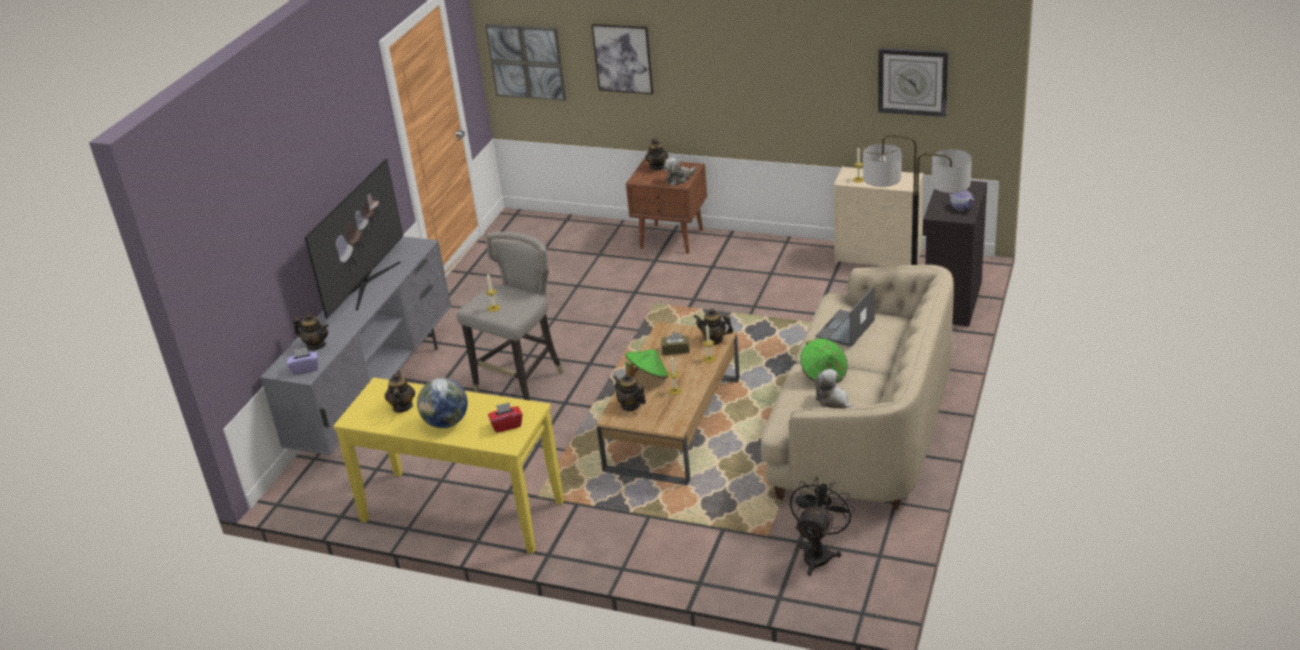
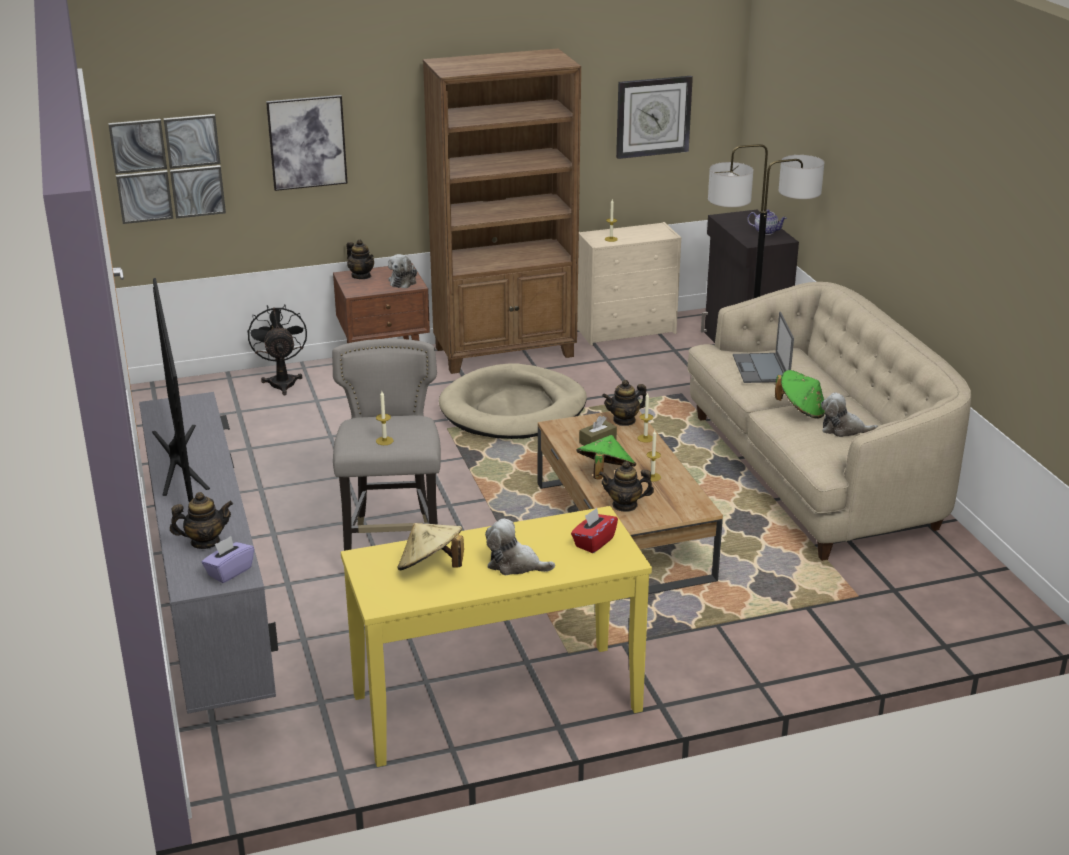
camera: 40 degrees left, 5 degrees down
(402, 407) = (431, 568): teapot -> beige hat
(446, 423) = (515, 564): globe -> plush toy
(715, 301) = (513, 409): none -> beige dog bed
(766, 251) = (506, 352): none -> brown bookcase
(819, 553) = (925, 592): black fan -> black fan (282, 381)

